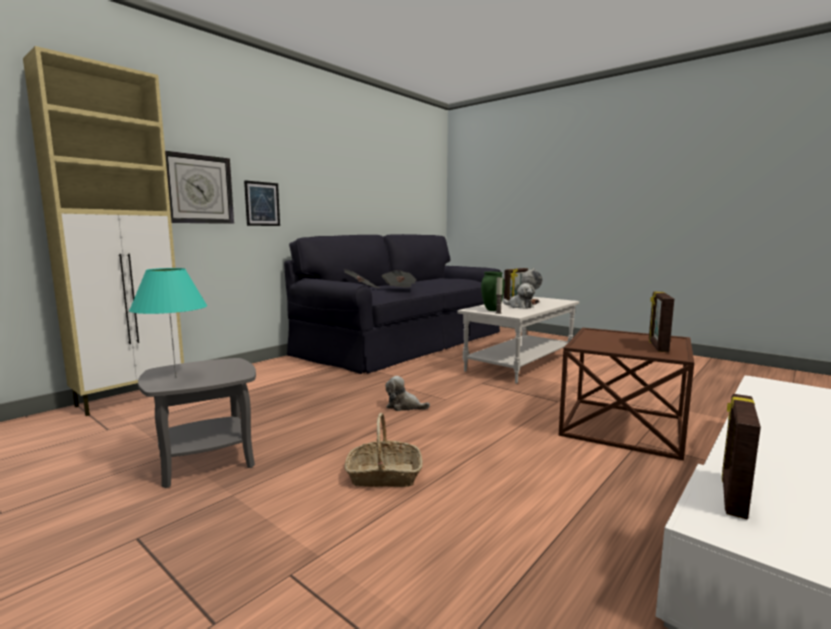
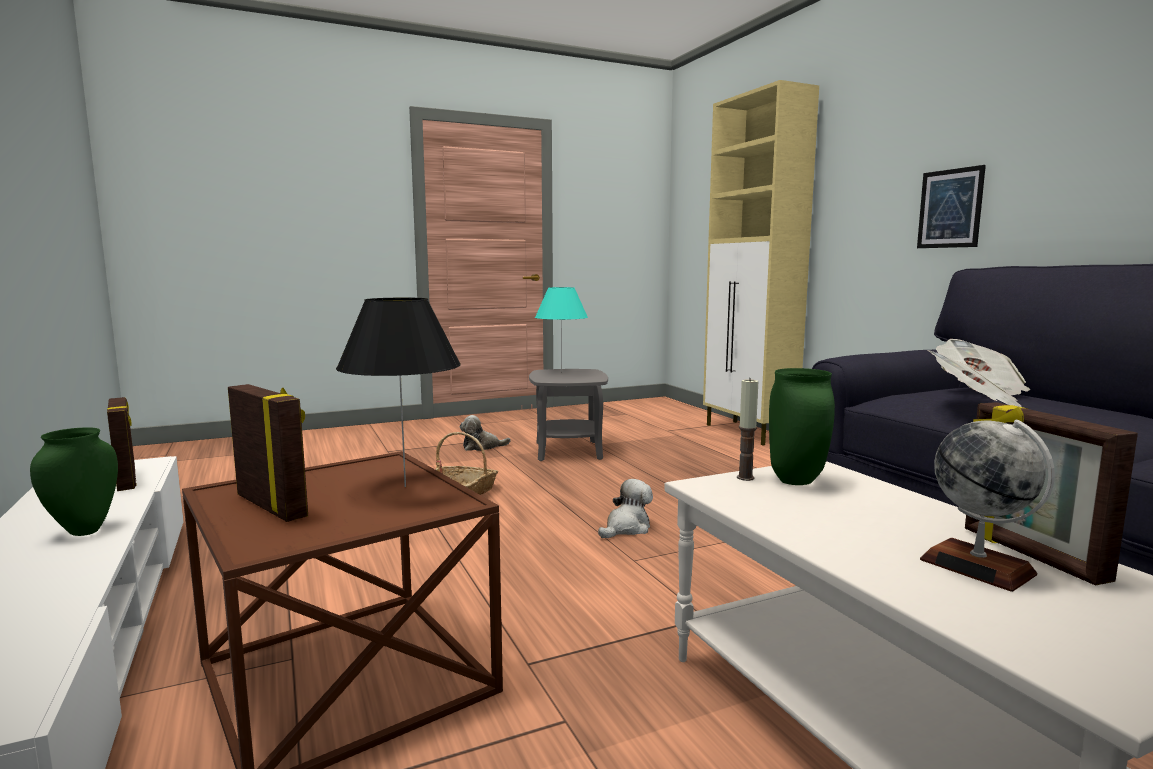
camera: 115 degrees right, 0 degrees up
(198, 189) = (862, 200): wall clock -> none
(519, 306) = (865, 524): plush toy -> plush toy (482, 447)
(596, 338) = (405, 486): none -> black table lamp
(759, 442) = (84, 531): none -> green vase

